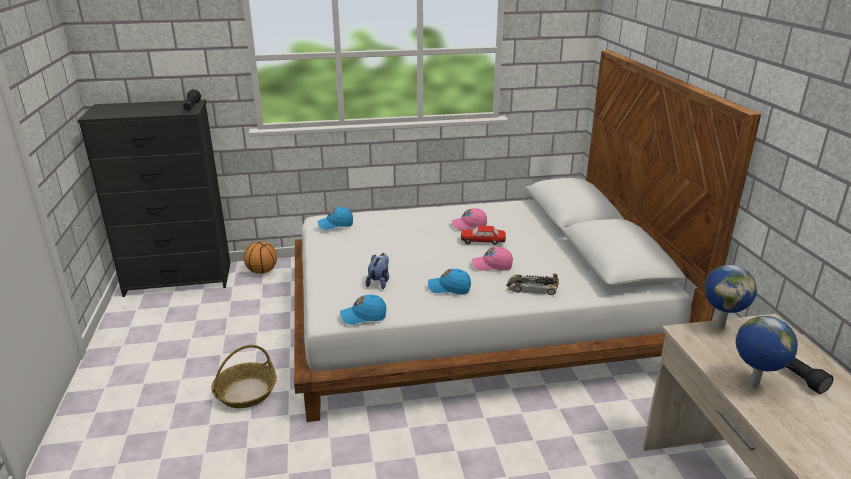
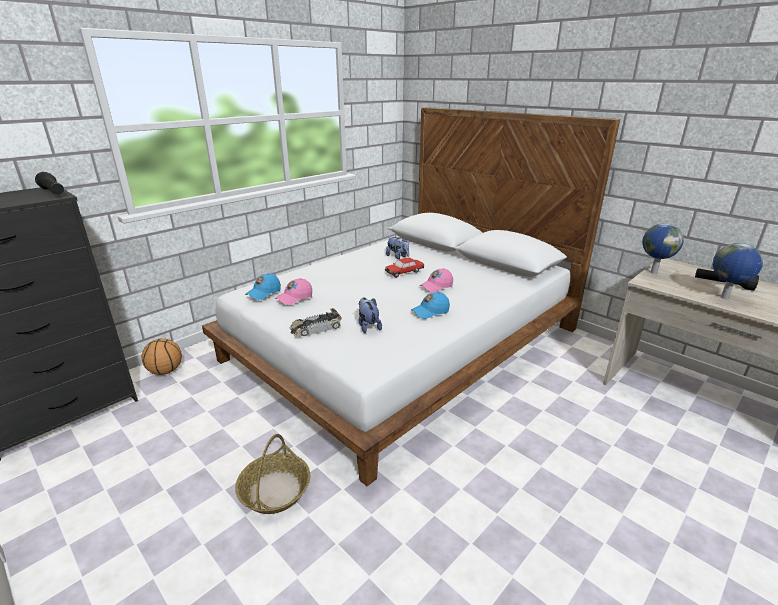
camera: 35 degrees left, 0 degrees up
(363, 316) = (395, 357): blue cap -> none
(469, 225) = (378, 264): pink cap -> pink cap (294, 298)
(503, 222) = (398, 257): none -> plush toy
(531, 288) = (483, 293): toy car -> toy car (315, 328)

